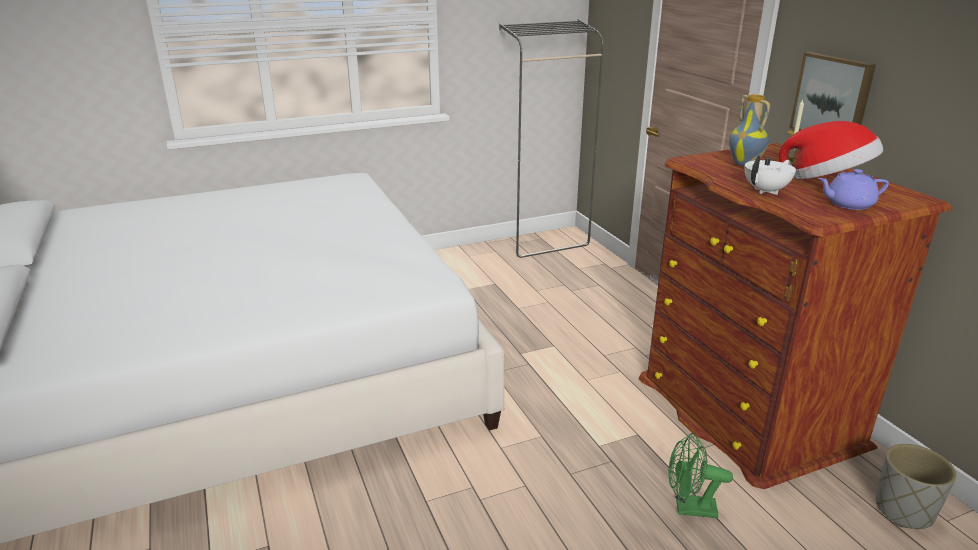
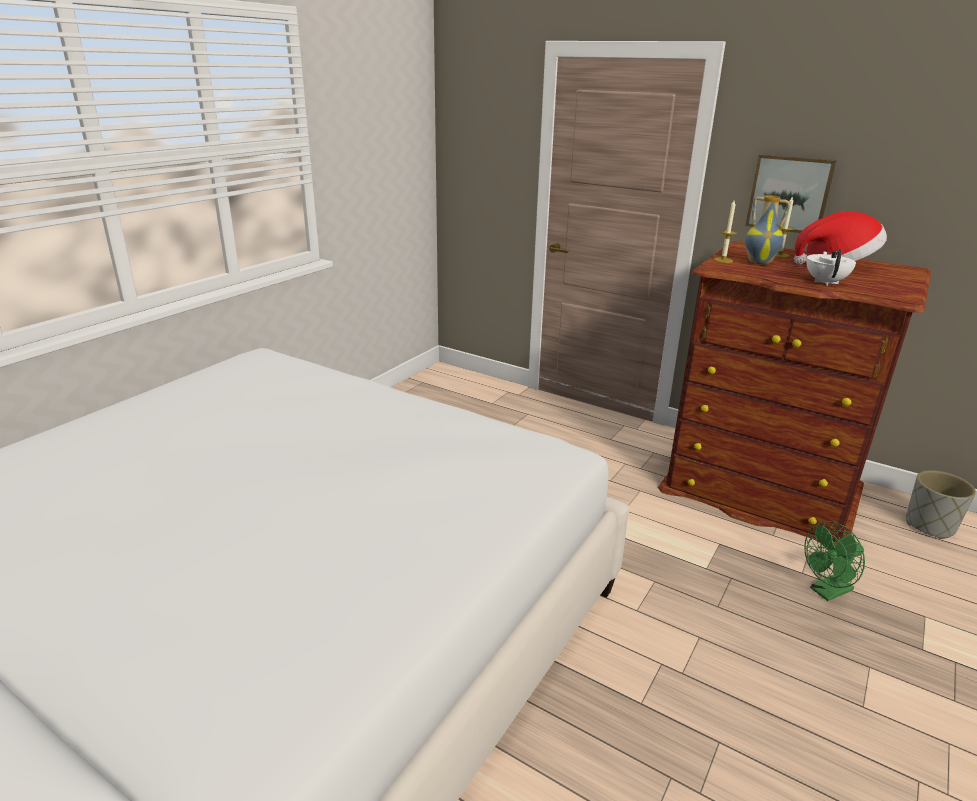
camera: 35 degrees left, 0 degrees up
(544, 243) = (430, 386): grey clothes rack -> none
(712, 156) = (723, 260): none -> candle
(848, 204) = (892, 282): purple teapot -> none

